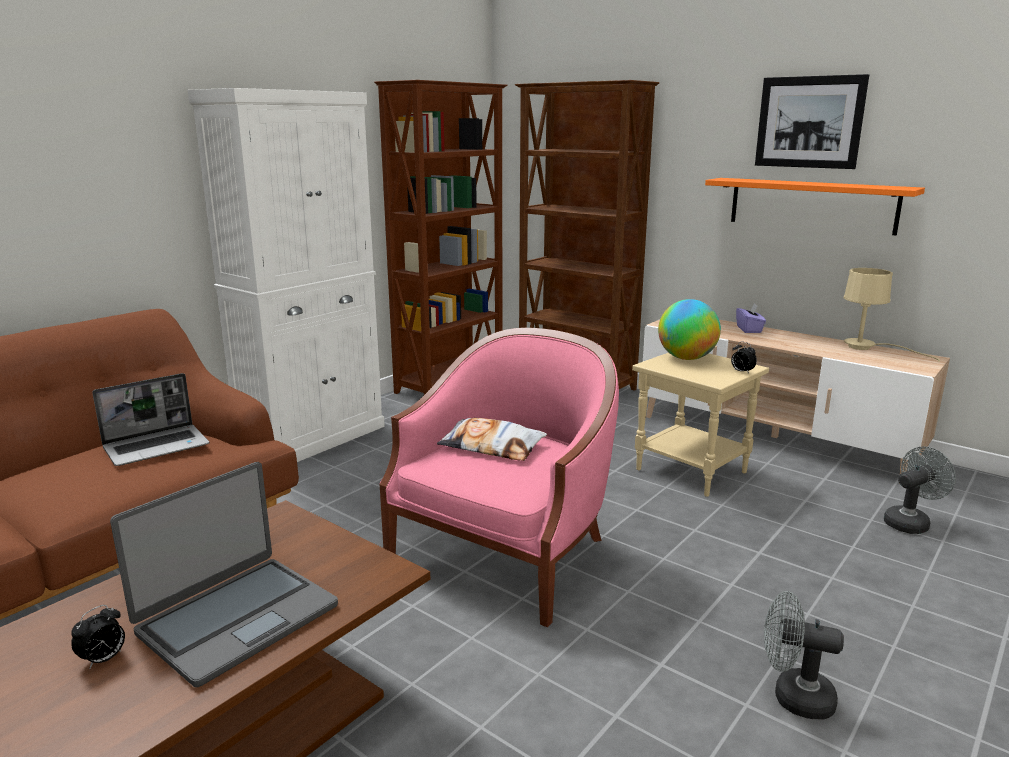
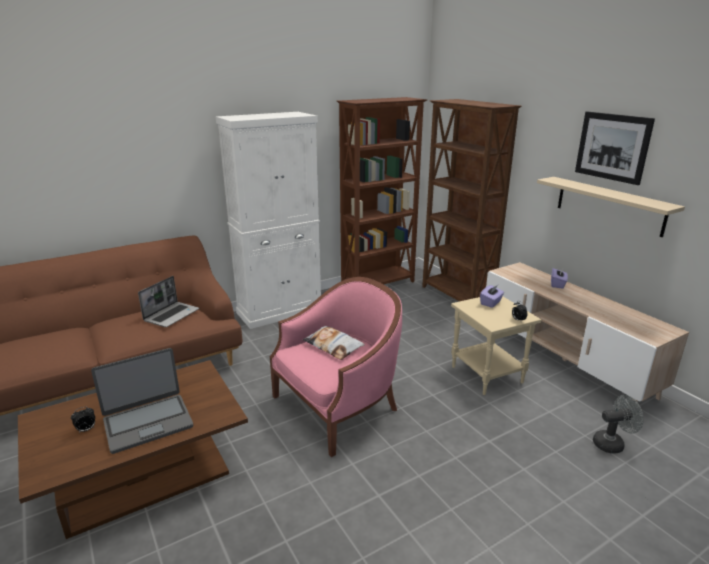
camera: 20 degrees right, 5 degrees up
(157, 446) = (172, 315): laptop -> laptop turned 45 degrees counterclockwise
(686, 358) = (491, 303): globe -> purple tissue box
(793, 697) = (439, 536): grey fan -> none
(811, 205) = (609, 205): orange shelf -> beige shelf
(868, 348) = (631, 313): beige table lamp -> none

